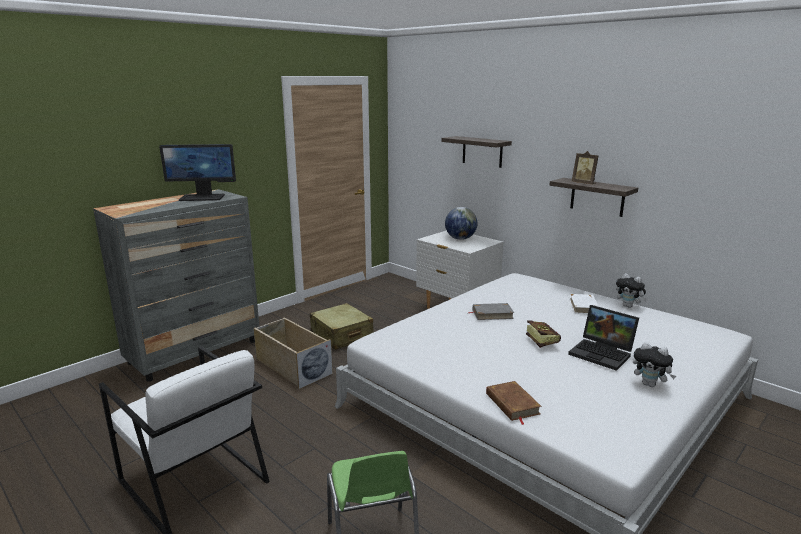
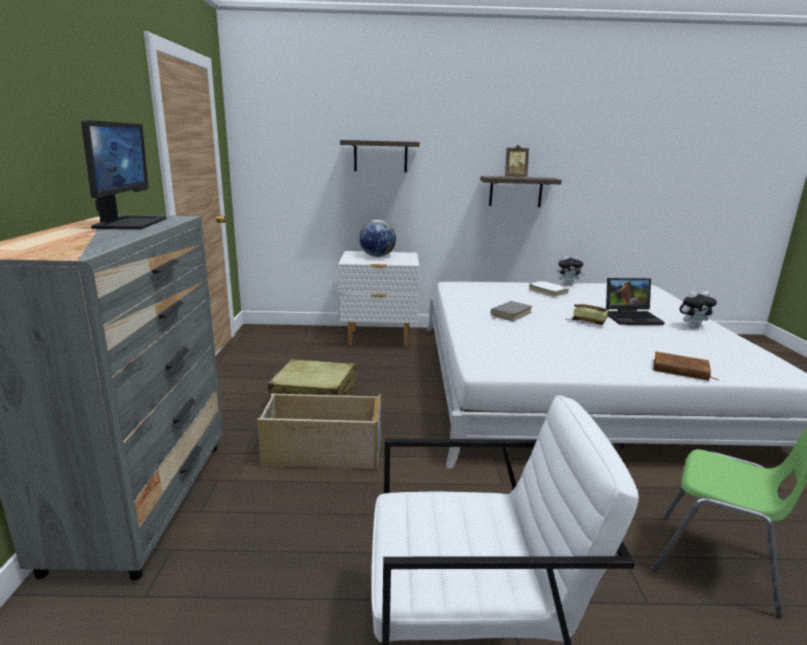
camera: 45 degrees left, 0 degrees up
(202, 197) = (129, 223): monitor -> monitor turned 45 degrees counterclockwise

